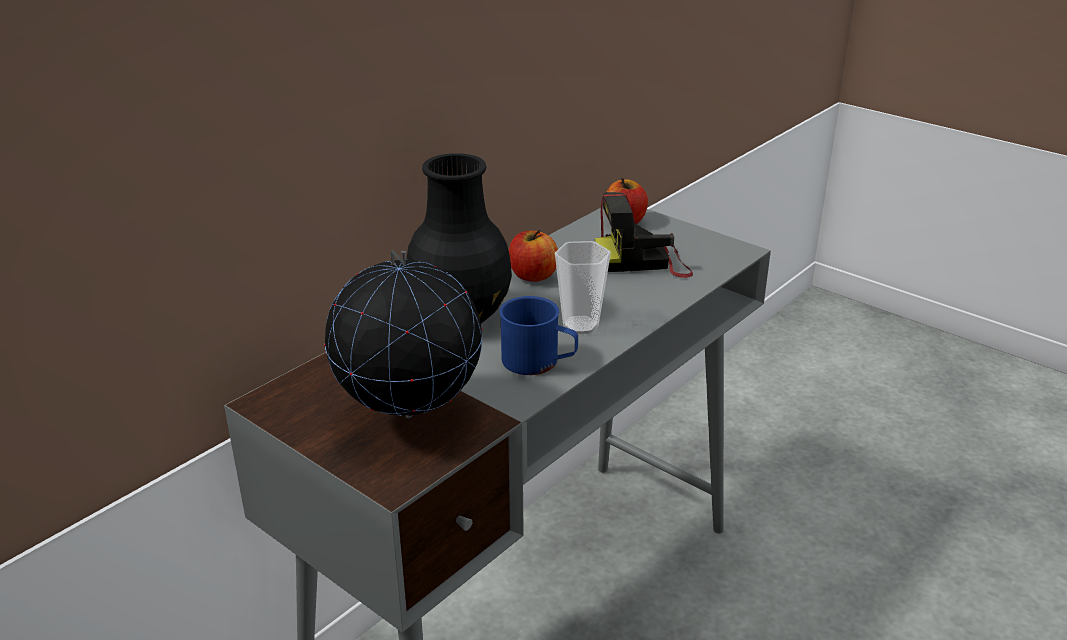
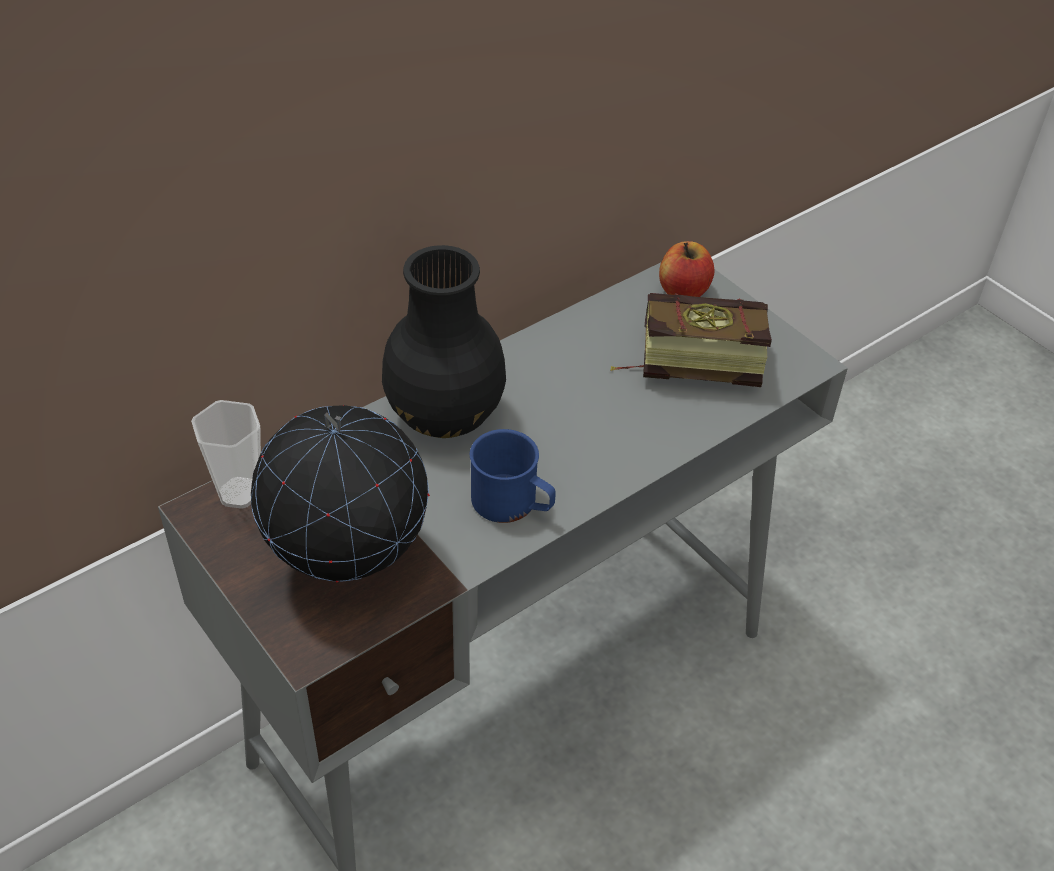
camera: 10 degrees right, 15 degrees up
(533, 275) = (546, 365): apple -> none
(580, 325) = (577, 454): cup -> cup (239, 493)
(643, 261) = (685, 362): camera -> book

